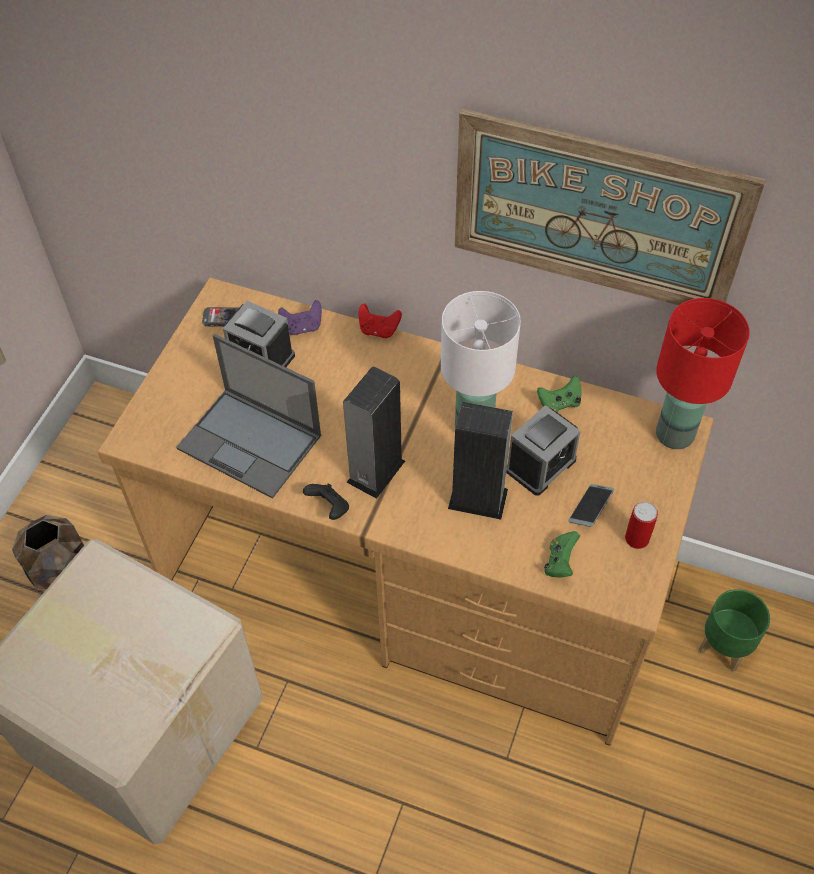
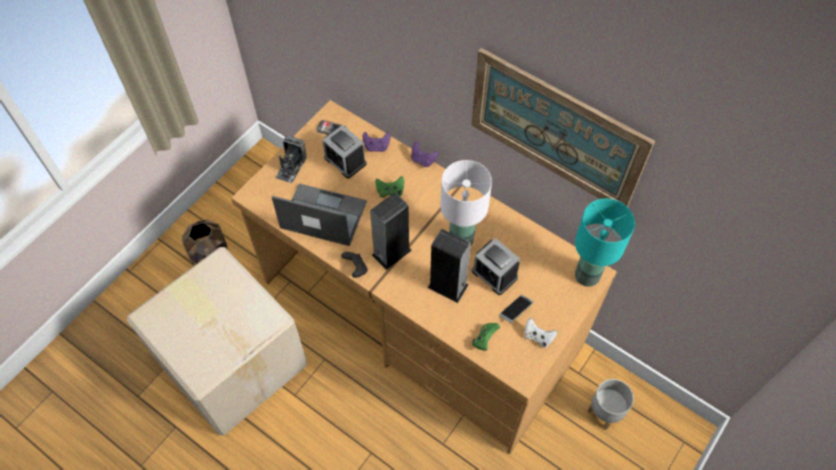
camera: 15 degrees right, 5 degrees up
(180, 385) = (291, 167): none -> camera
(251, 442) = (322, 215): laptop -> laptop turned 150 degrees clockwise
(378, 330) = (423, 160): red game controller -> purple game controller
(540, 465) = (494, 274): alarm clock -> alarm clock turned 75 degrees clockwise
(559, 404) = (520, 237): green game controller -> green game controller (390, 191)
(637, 538) = (538, 337): can -> white game controller
(675, 435) = (587, 276): red table lamp -> turquoise table lamp
(723, 646) = (604, 412): green planter -> grey planter

